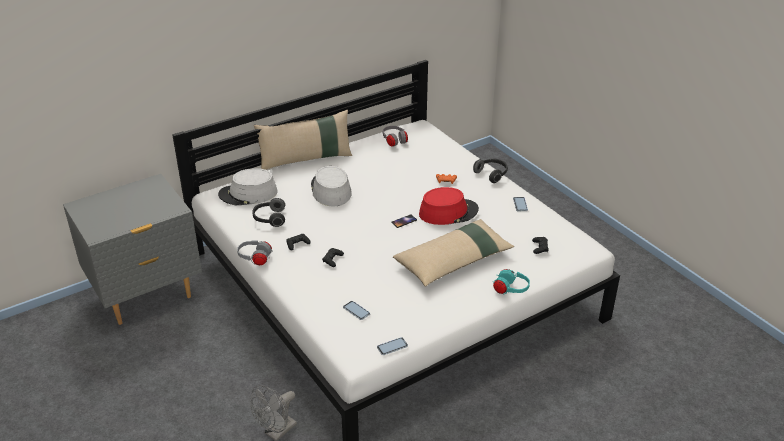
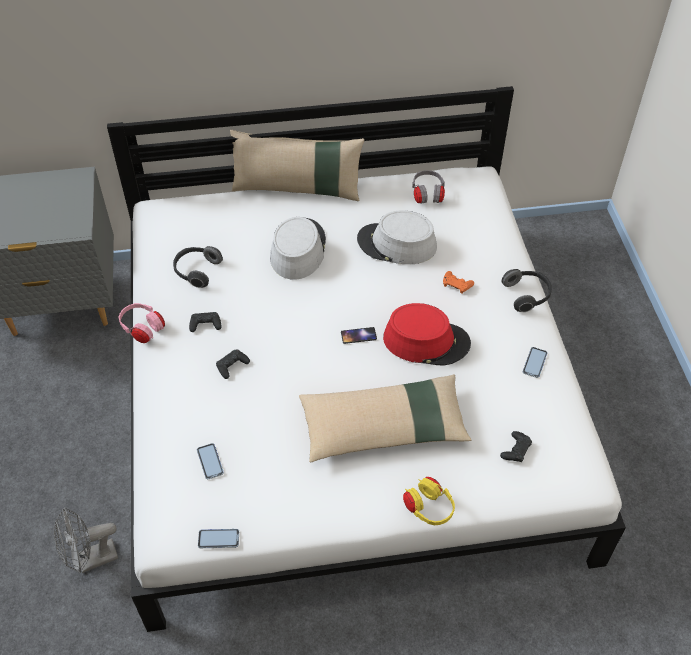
camera: 25 degrees right, 15 degrees up
(248, 194) = (195, 222): grey hat -> grey hat (396, 244)
(255, 259) = (143, 329): grey headphones -> pink headphones
(510, 290) = (428, 508): turquoise headphones -> yellow headphones

